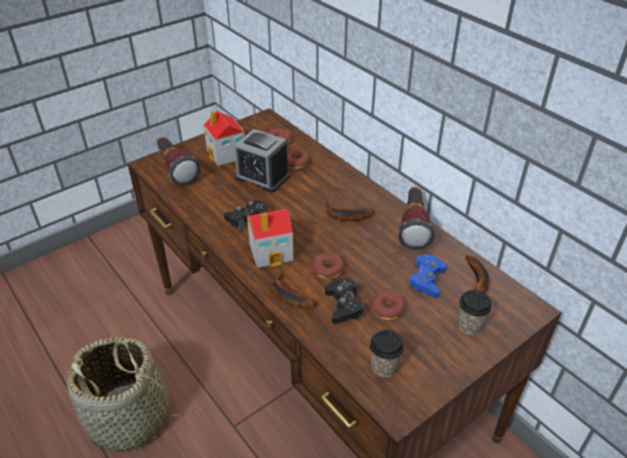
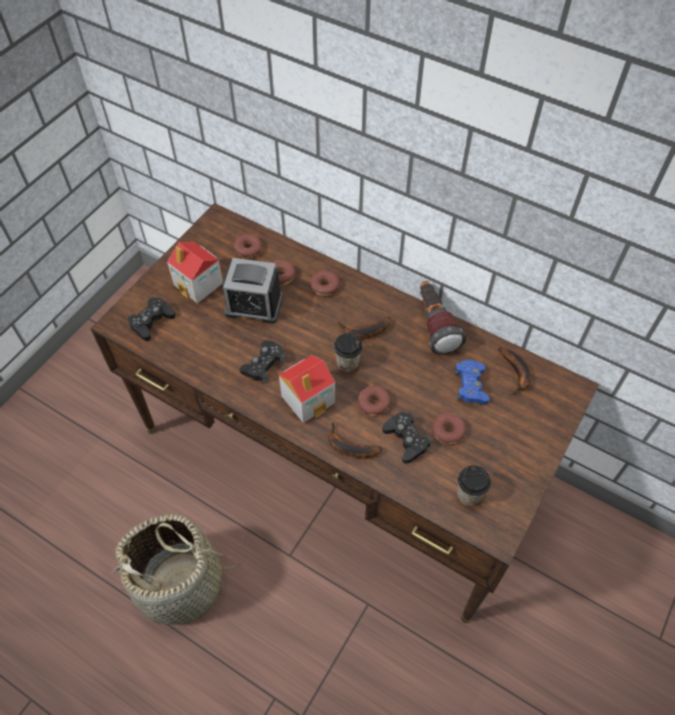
camera: 20 degrees left, 15 degrees up
(175, 169) = (151, 321): flashlight -> black game controller
(328, 178) = (324, 286): none -> donut
(469, 326) = (526, 425): cup -> cup (347, 363)

